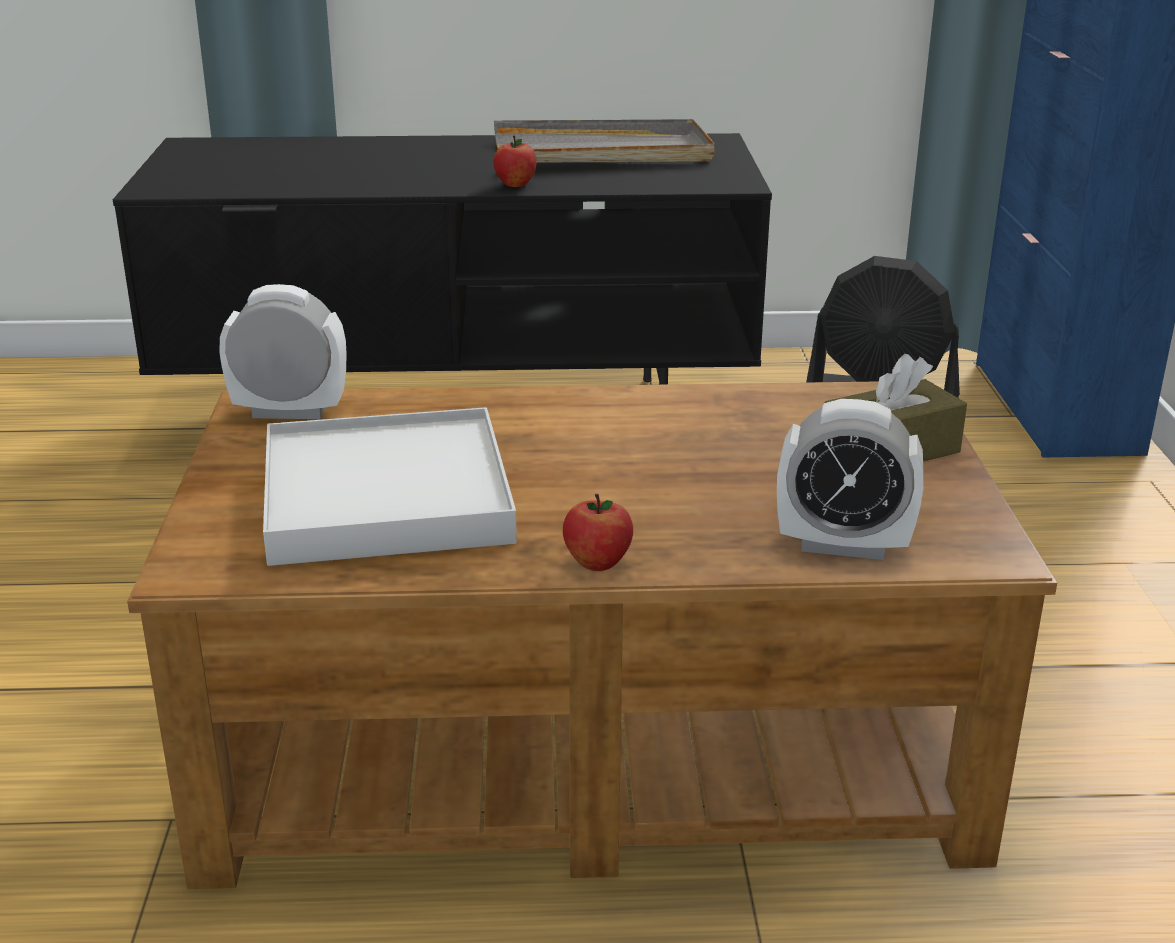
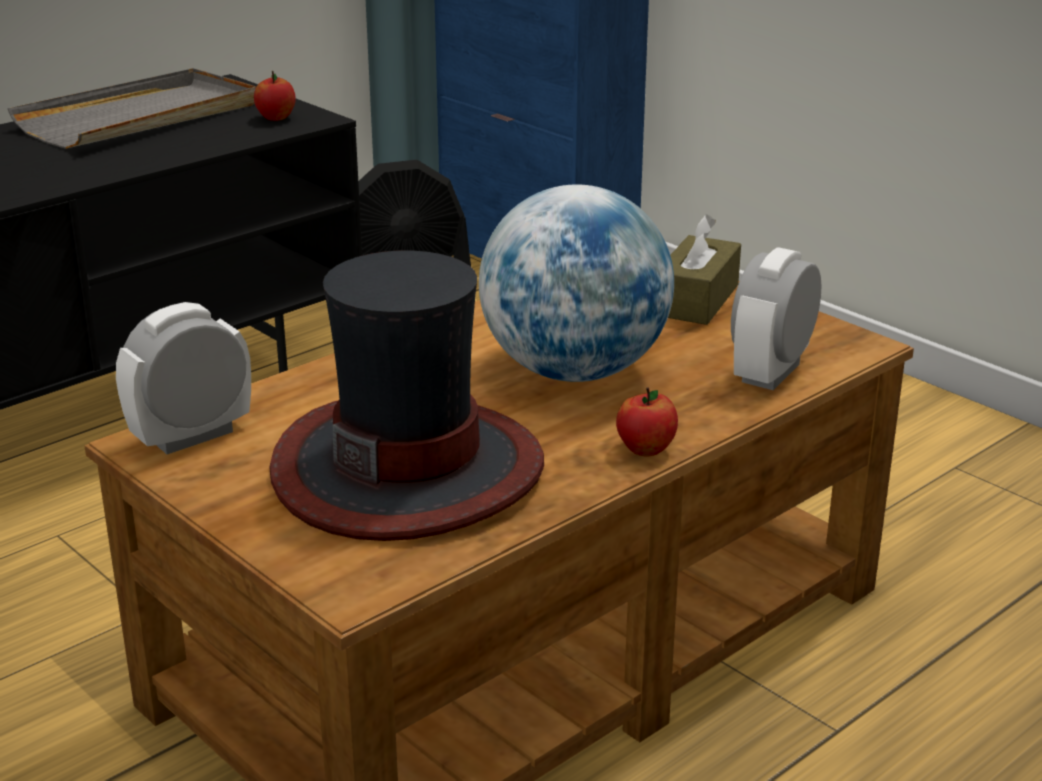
camera: 40 degrees left, 0 degrees up
(387, 497) = (408, 468): white tray -> hat
(515, 184) = (117, 166): apple -> apple (276, 118)
(658, 473) = (574, 371): none -> globe
(843, 545) = (771, 373): alarm clock -> alarm clock turned 150 degrees clockwise

